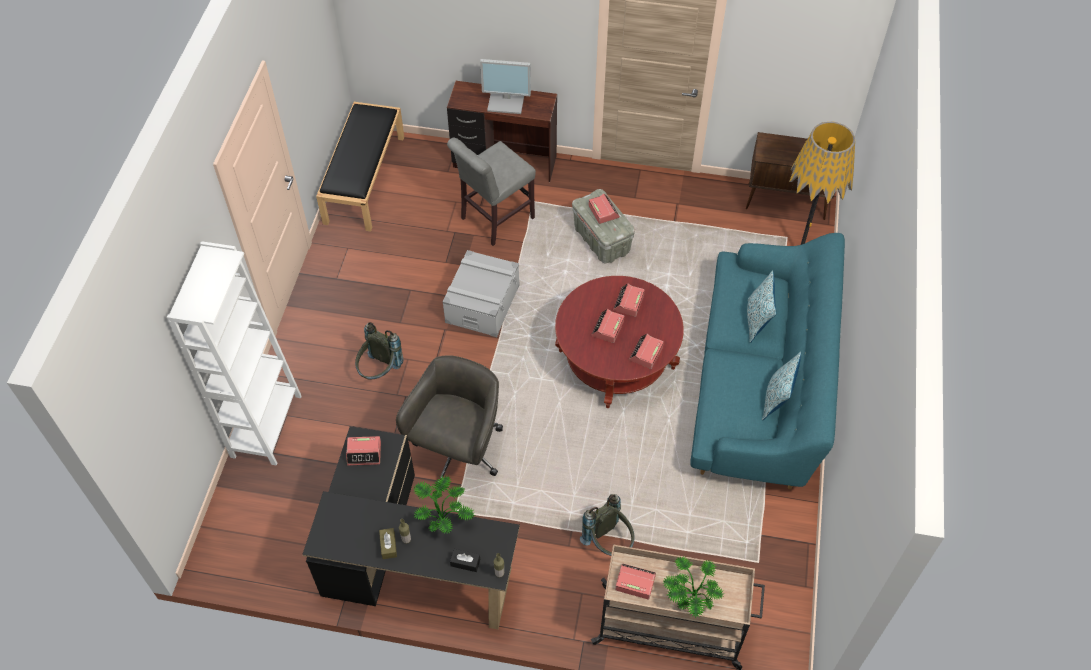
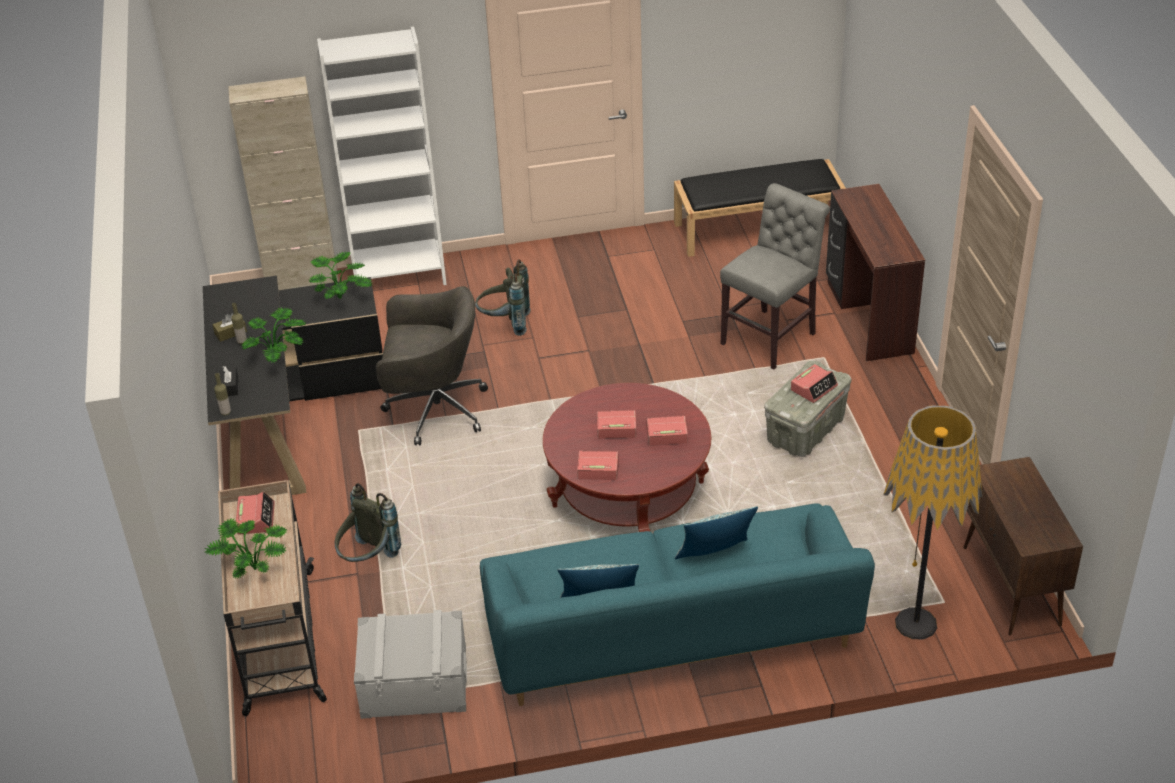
camera: 70 degrees right, 15 degrees down
(230, 502) = (303, 285): none -> beige cabinet
(364, 453) = (342, 296): alarm clock -> potted plant
(482, 303) = (642, 366): grey storage box -> grey storage box (414, 682)
(494, 220) = (772, 337): grey chair -> grey chair turned 105 degrees clockwise
(507, 101) = (877, 227): monitor -> none

